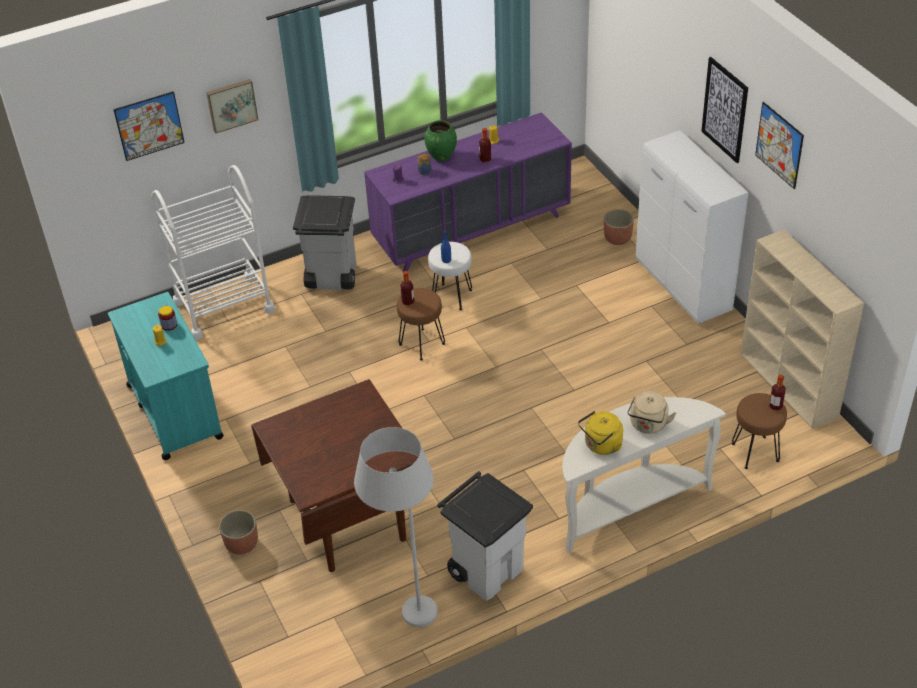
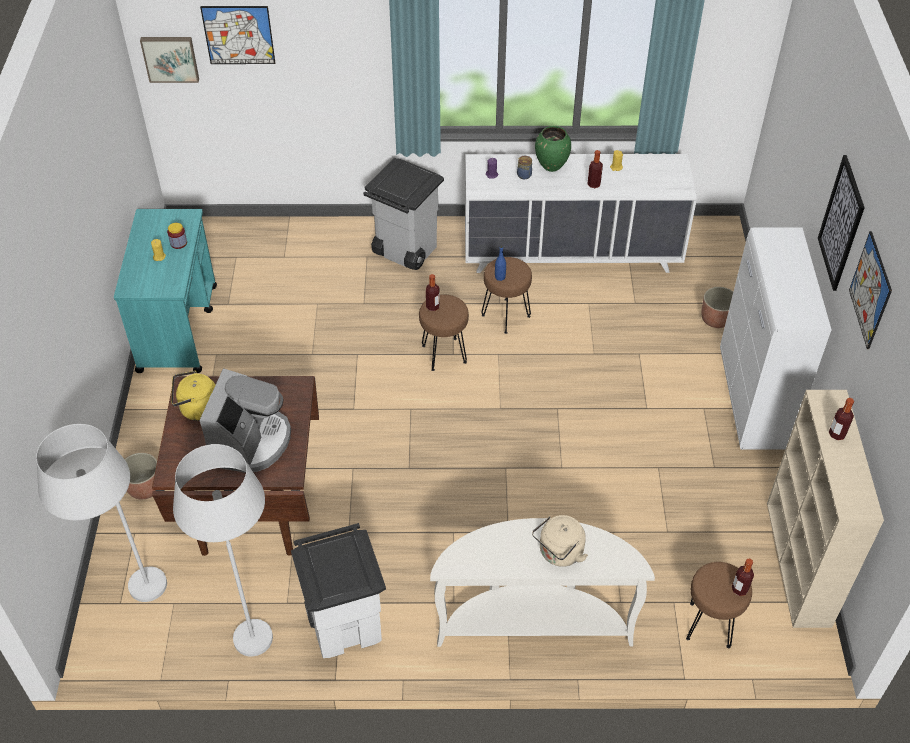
camera: 25 degrees right, 5 degrees up
(224, 306) = (290, 242): white cart -> none
(231, 104) = (331, 39): picture -> picture (170, 58)
(296, 630) = (131, 600): none -> white floor lamp
(355, 445) = (250, 442): none -> coffee machine
(452, 296) = (506, 316): white stool -> brown stool
(472, 230) = (571, 254): purple dresser -> white dresser
(601, 445) = (493, 554): yellow kettle -> yellow kettle (197, 409)
(797, 260) = (837, 434): none -> bottle

